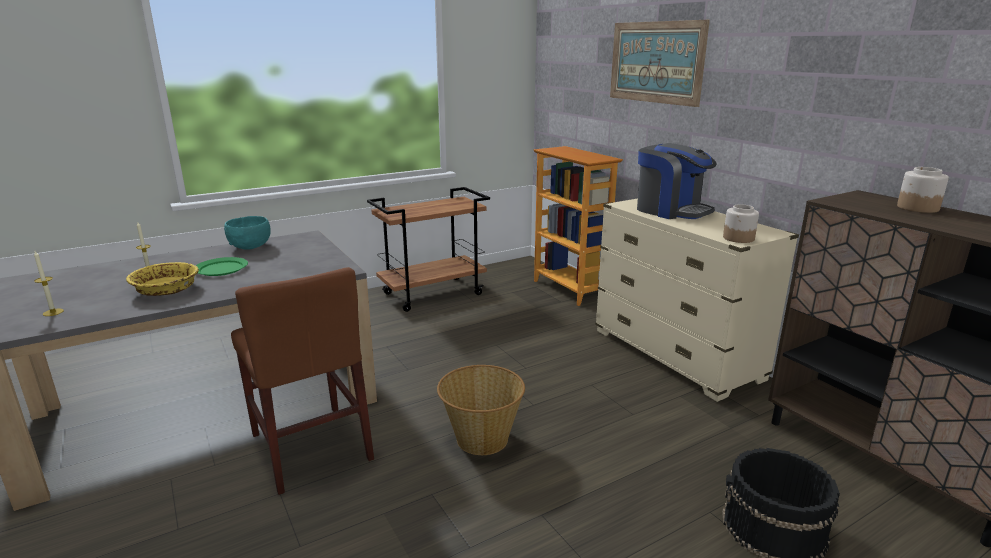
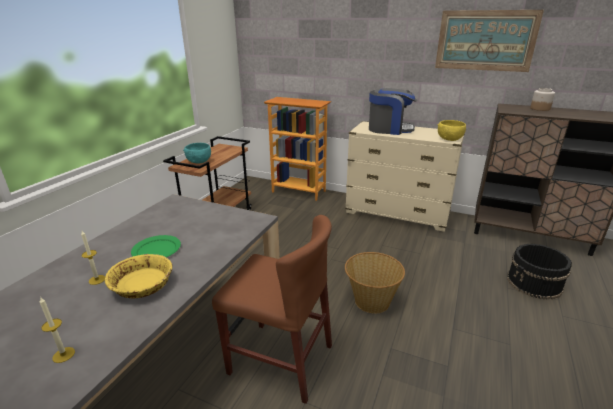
camera: 35 degrees left, 5 degrees up
(250, 246) = (142, 223): turquoise bowl -> turquoise bowl (199, 161)
(655, 62) = (352, 36): picture -> picture (485, 40)
(739, 238) = (449, 139): jar -> yellow bowl

